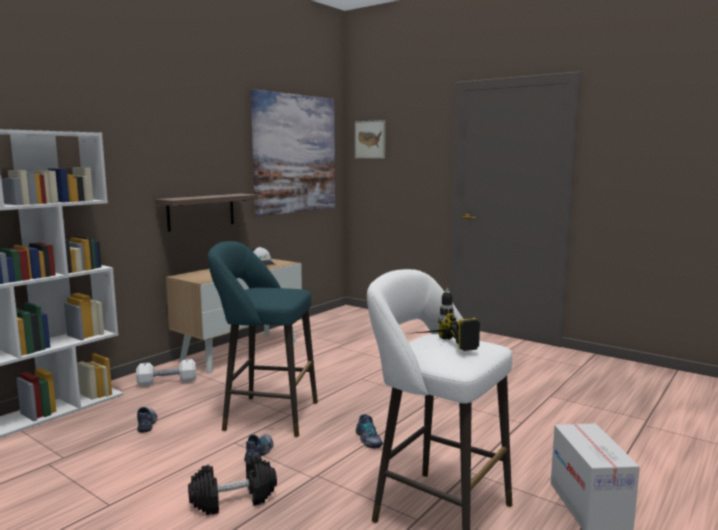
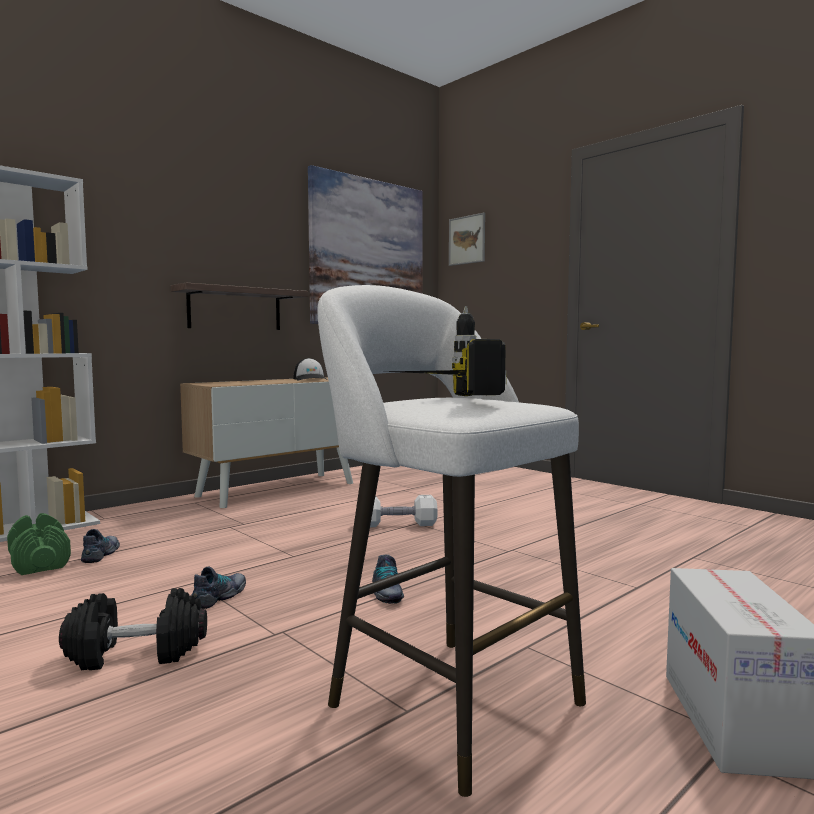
camera: 10 degrees right, 5 degrees down
(106, 434) = (40, 562): none -> green dumbbell
(167, 382) = (164, 514): white dumbbell -> white dumbbell (397, 525)
(266, 415) = (260, 554): turquoise stool -> none

